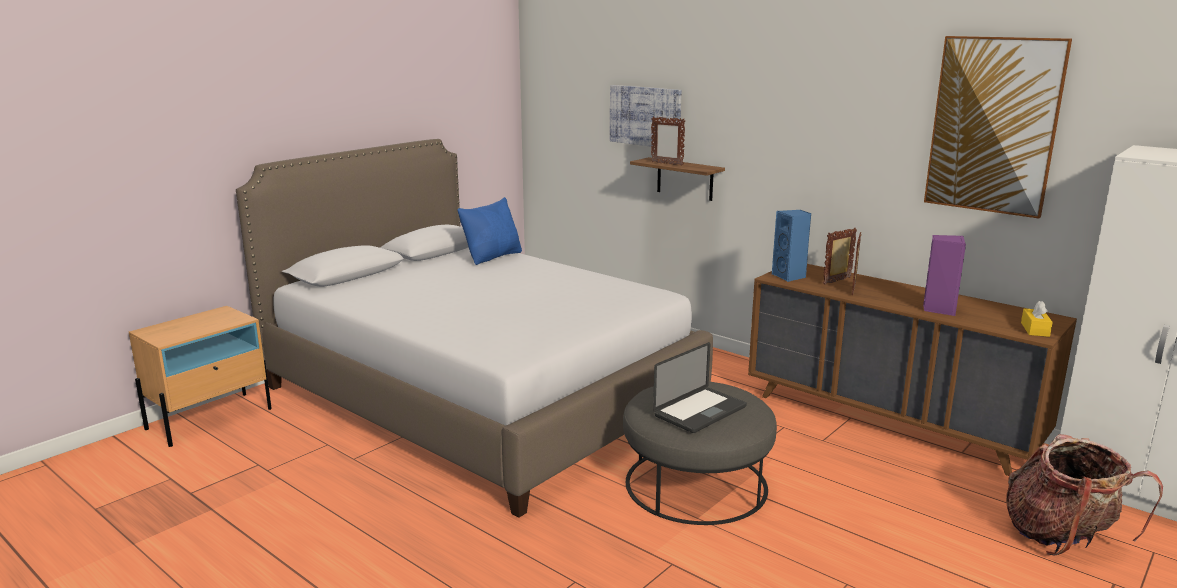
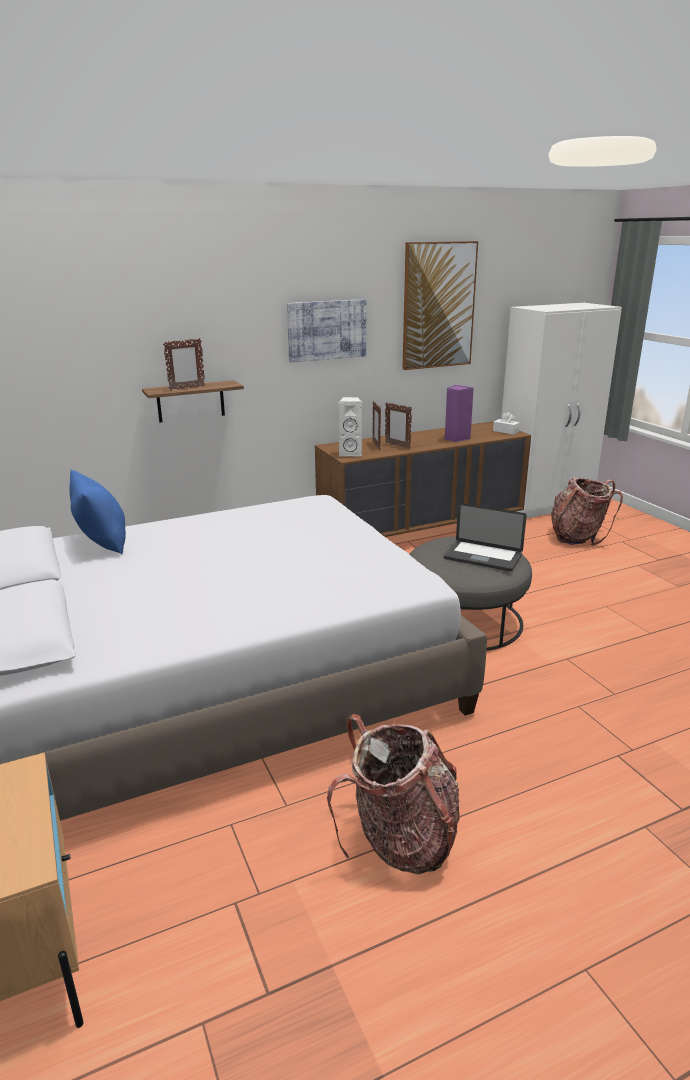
camera: 65 degrees left, 5 degrees up
(332, 512) = (401, 839): none -> backpack
(645, 116) = (130, 345): picture -> picture (327, 330)
(700, 411) = (482, 557): laptop -> laptop turned 135 degrees clockwise
(789, 276) = (350, 453): blue speaker -> white speaker
(1035, 329) = (505, 431): yellow tissue box -> white tissue box

